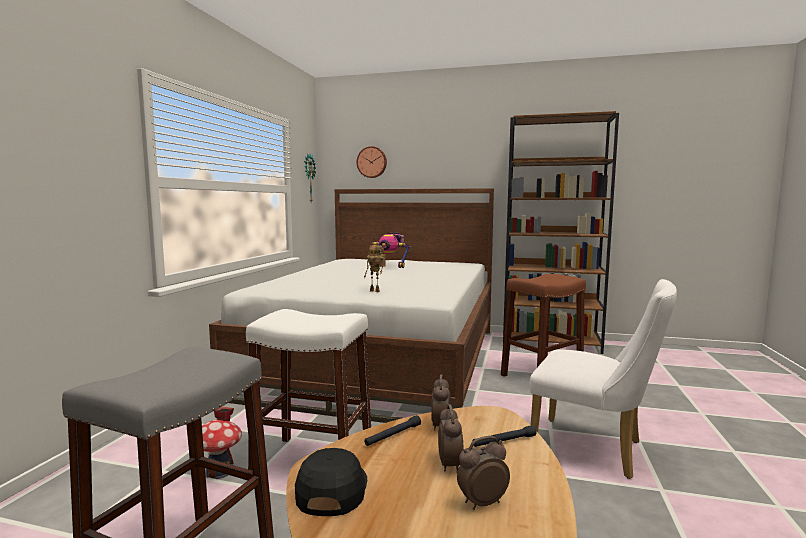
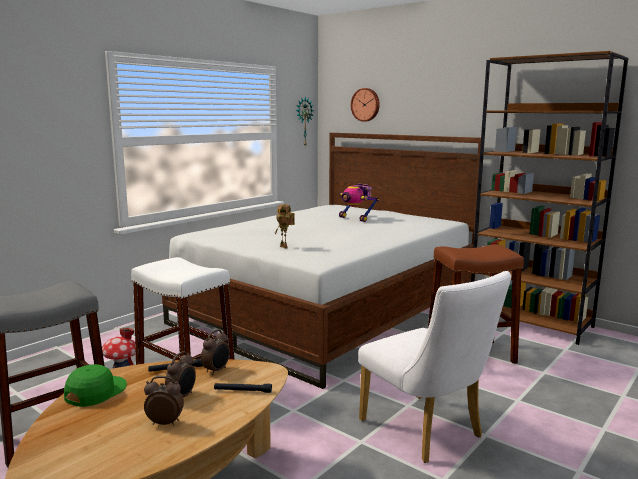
camera: 25 degrees right, 5 degrees up
(331, 489) = (95, 391): black cap -> green cap

